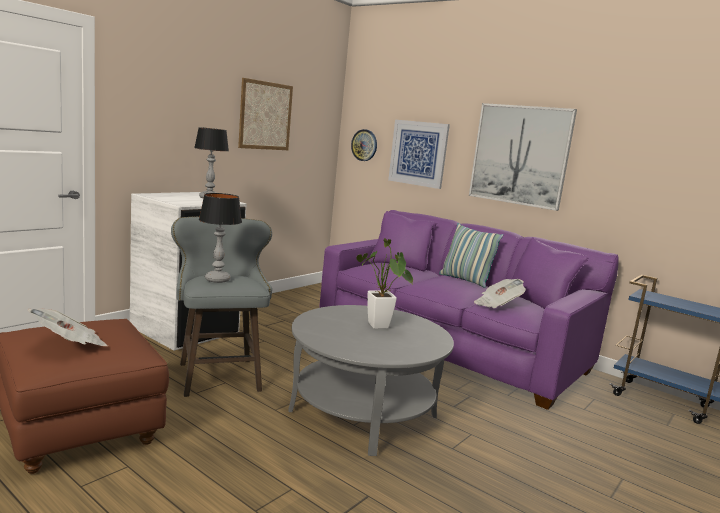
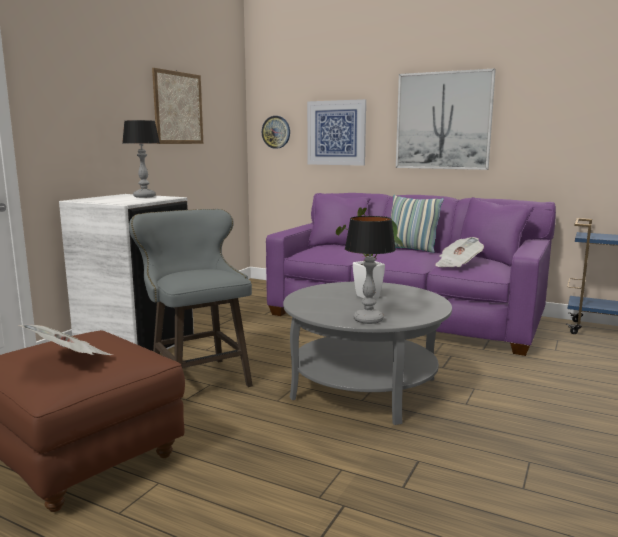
camera: 10 degrees left, 0 degrees up
(218, 279) = (192, 274): table lamp -> table lamp (368, 319)

